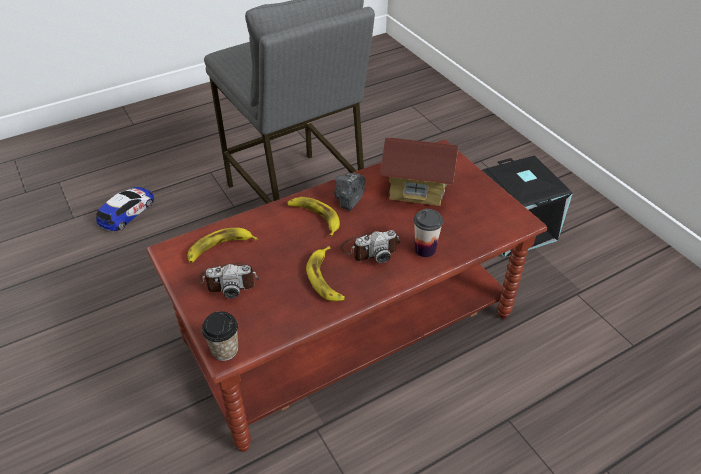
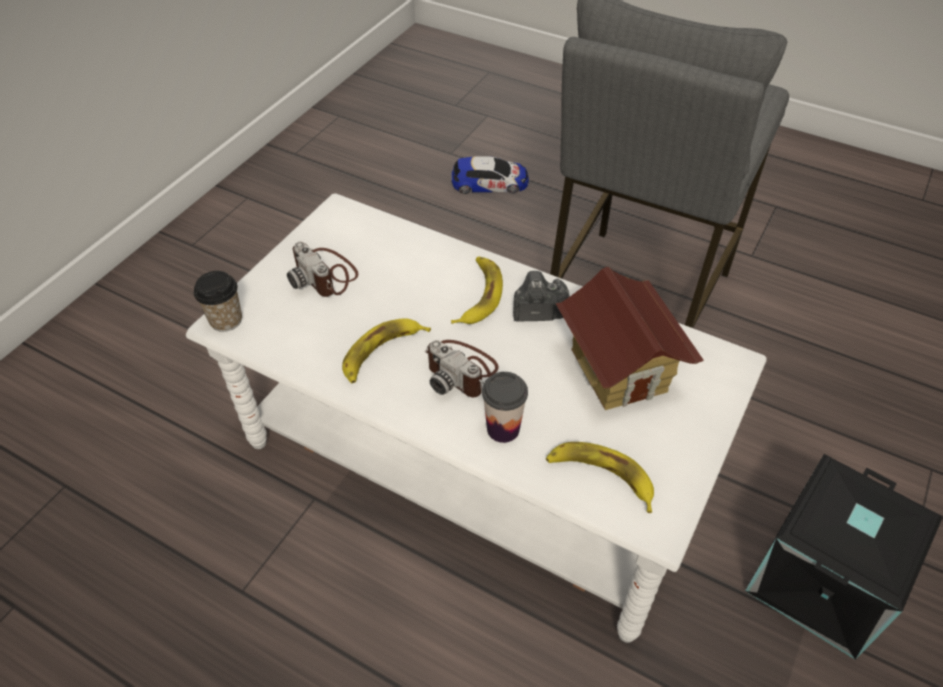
camera: 60 degrees right, 5 degrees up
(219, 248) = (368, 243): banana -> banana (600, 476)
(351, 329) = (473, 462): brown coffee table -> white coffee table

